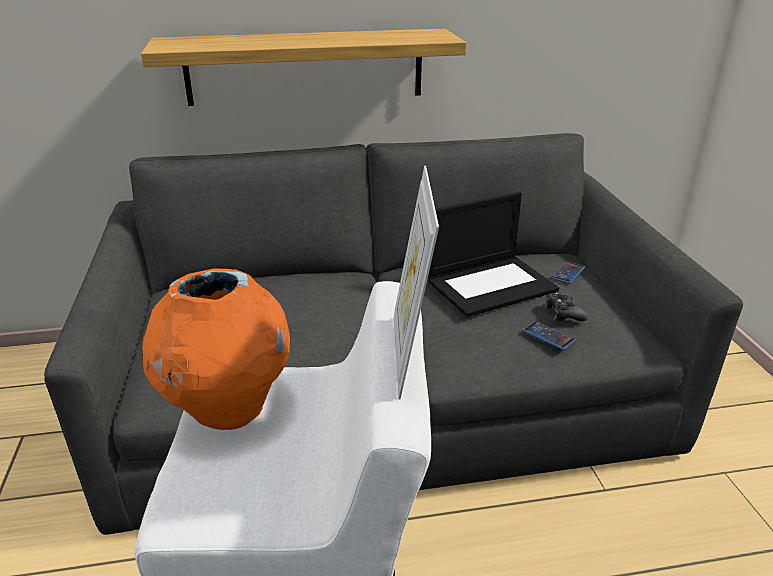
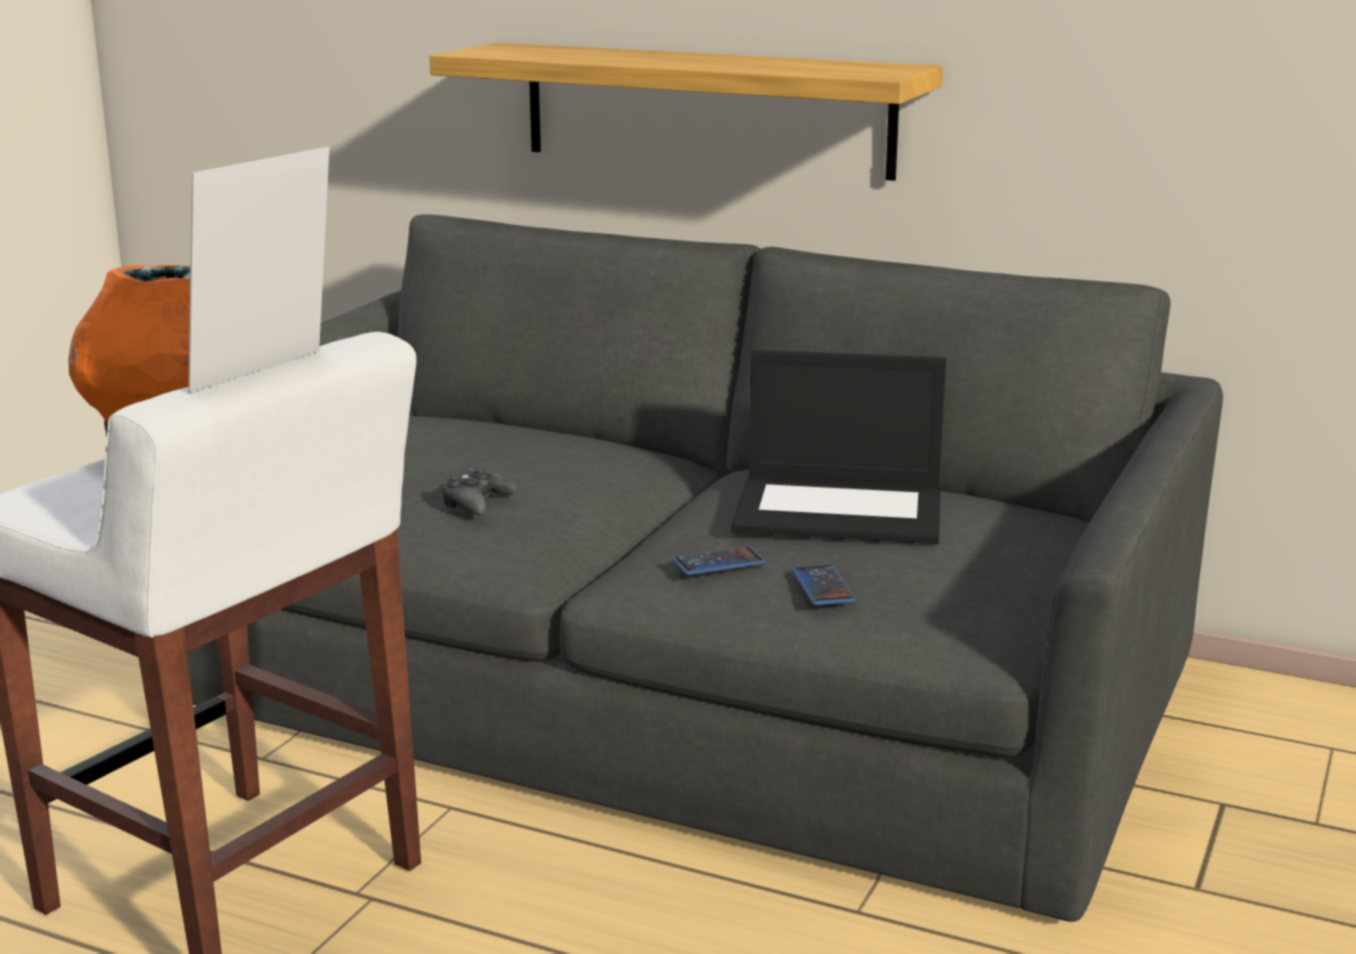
camera: 35 degrees right, 10 degrees down
(564, 313) = (897, 569): black game controller -> black game controller (477, 503)
(567, 273) = (1001, 530): phone -> phone (718, 562)

